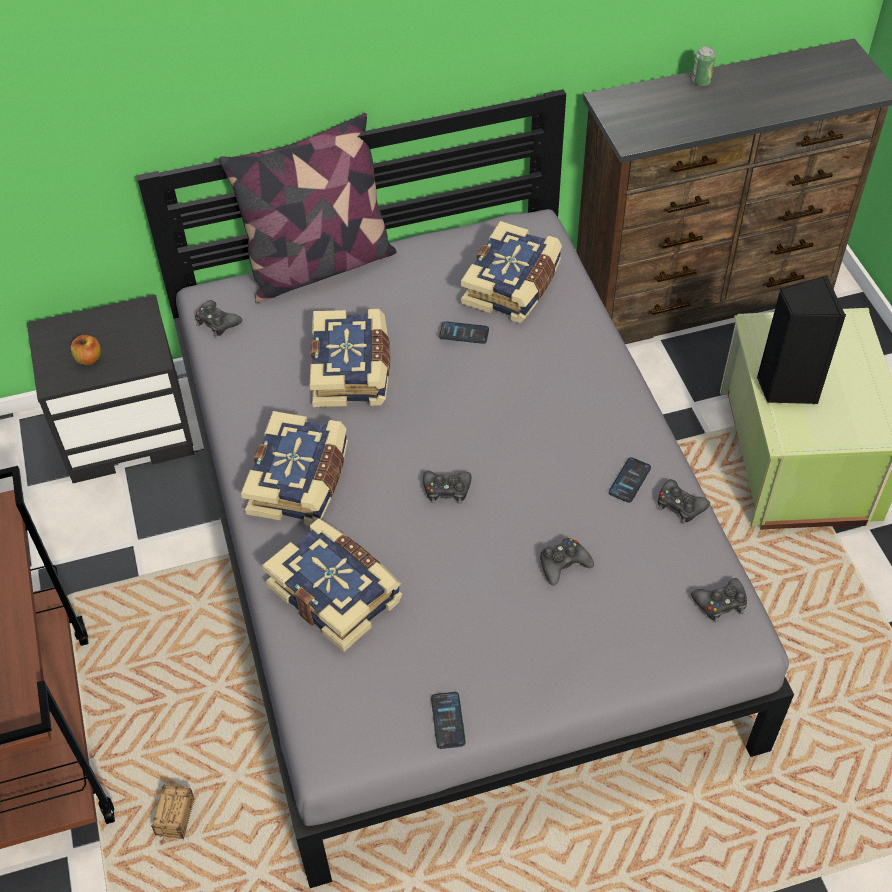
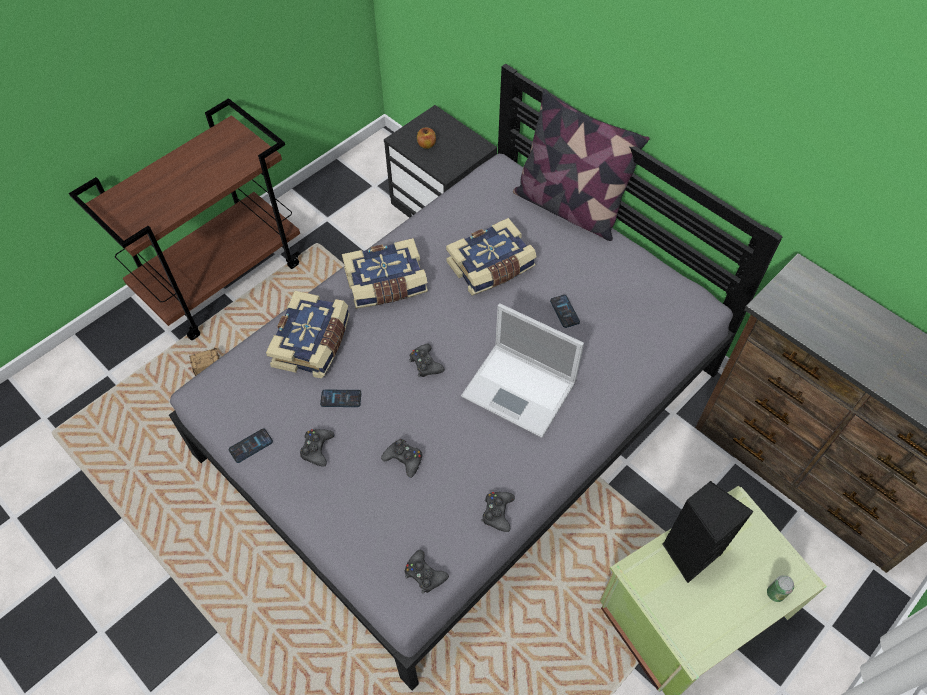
camera: 60 degrees right, 5 degrees up
(217, 322) = (483, 182): black game controller -> black game controller (317, 449)
(513, 286) = (630, 320): book -> none
(540, 417) = (521, 390): none -> laptop
(629, 480) = (500, 470): phone -> phone (341, 398)
(701, 81) = (885, 323): can -> can (775, 593)

